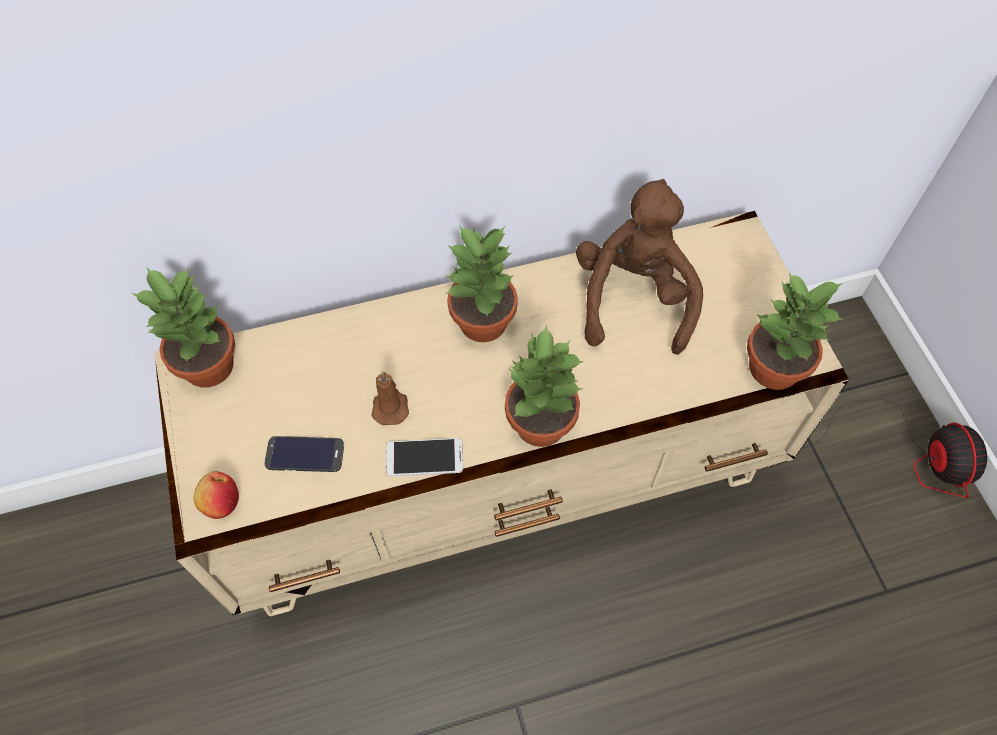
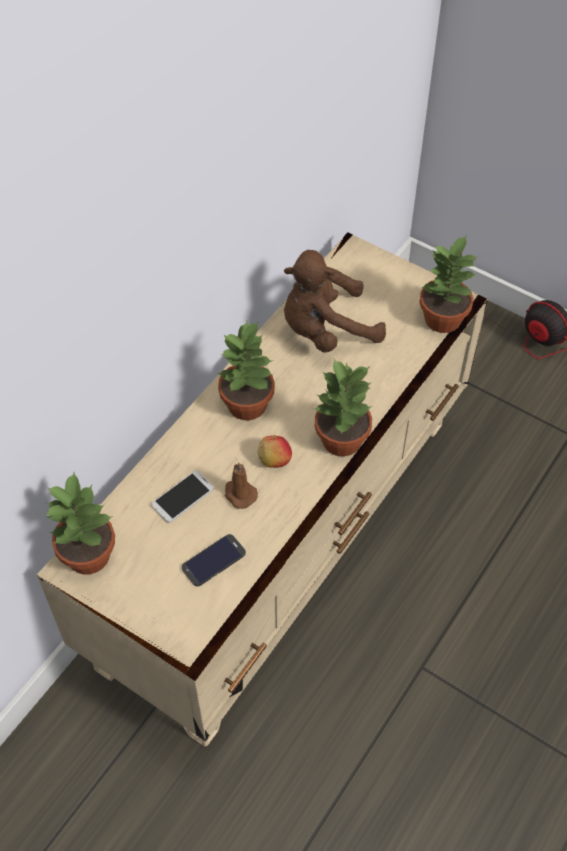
camera: 40 degrees left, 5 degrees down
(221, 502) = (188, 627): apple -> apple (274, 459)
(424, 457) = (291, 508): phone -> phone (182, 497)
(633, 298) = (326, 330): brown plush toy -> brown plush toy turned 75 degrees counterclockwise

